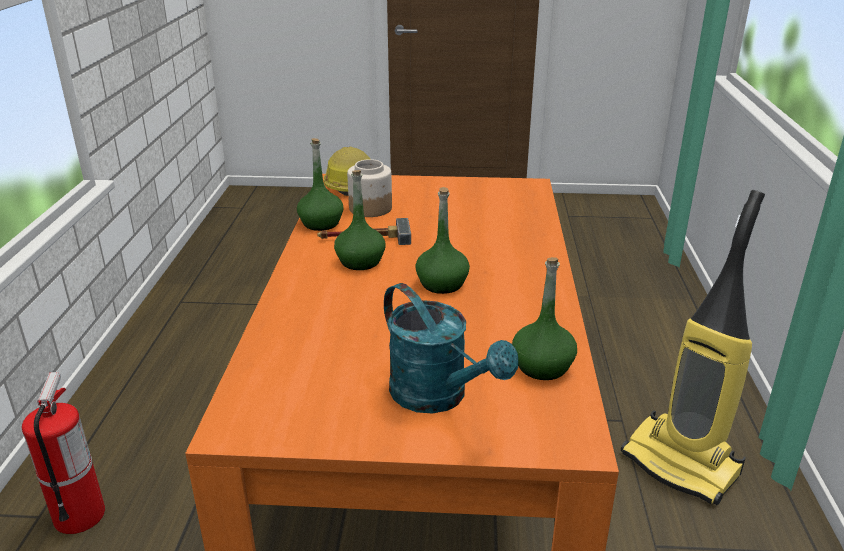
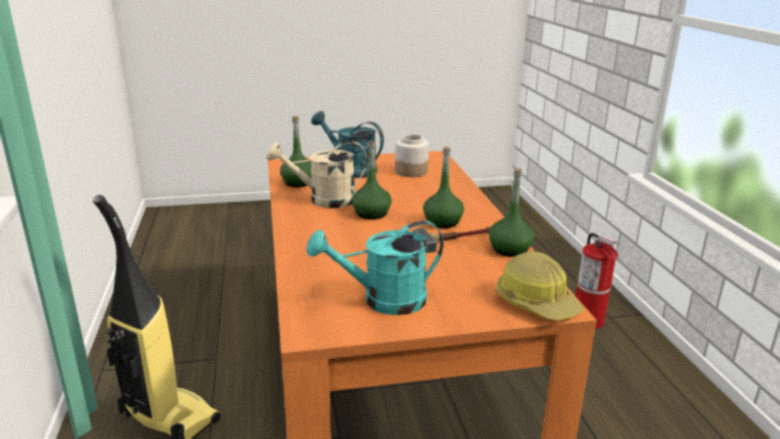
camera: 165 degrees right, 5 degrees down
(370, 208) = (481, 271): jar -> jar (411, 171)
(469, 196) = (383, 301): none -> turquoise watering can
(502, 317) = (323, 200): none -> beige watering can

